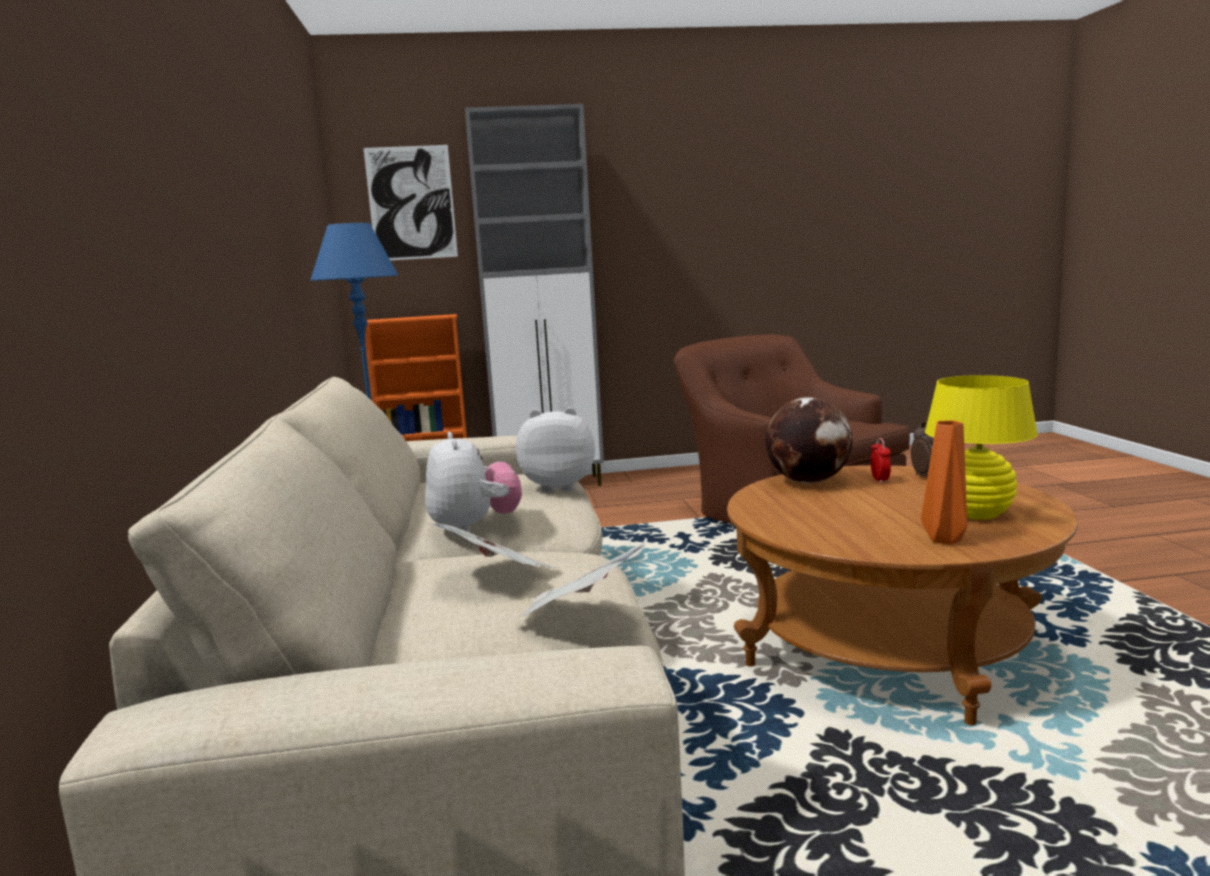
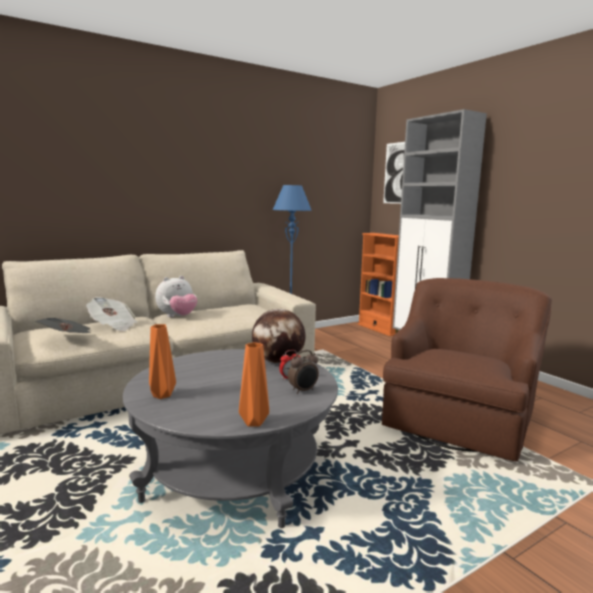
camera: 65 degrees right, 0 degrees up
(558, 487) = (246, 320): plush toy -> none
(888, 649) = (234, 471): brown coffee table -> grey coffee table
(977, 514) = (216, 404): yellow table lamp -> none
(1035, 500) = (255, 422): none -> orange vase

